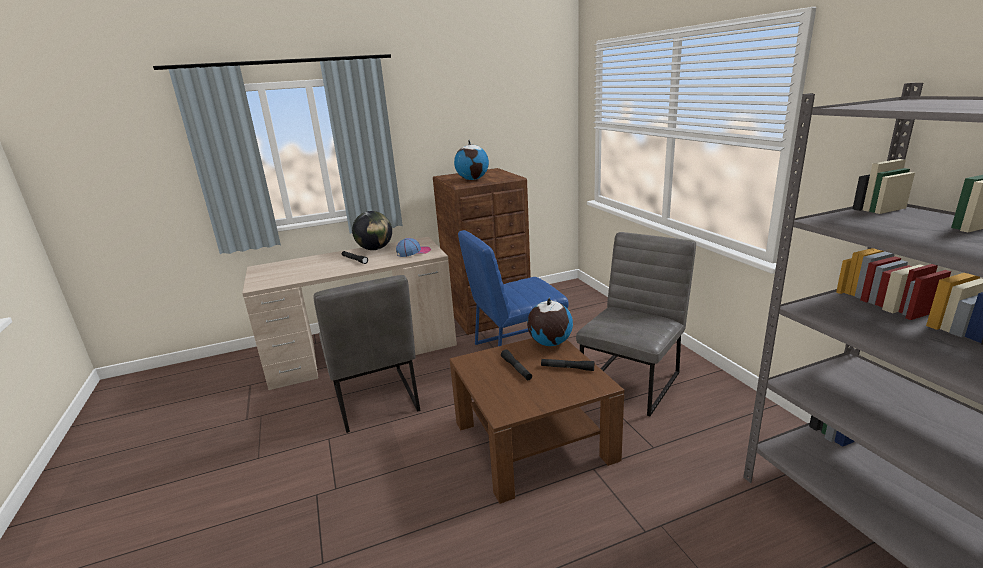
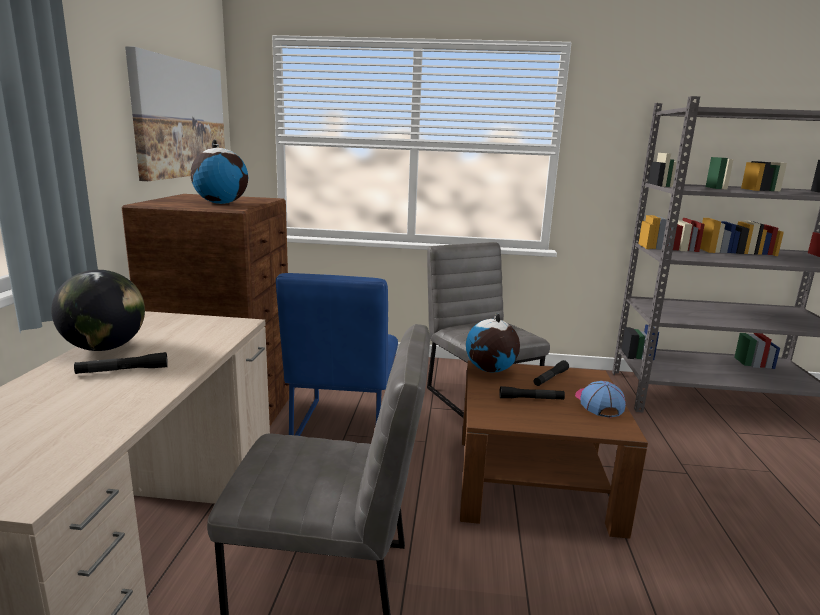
camera: 65 degrees left, 5 degrees down
(413, 252) = (197, 330): cap -> cap (598, 403)
(506, 118) = (180, 119): none -> picture

